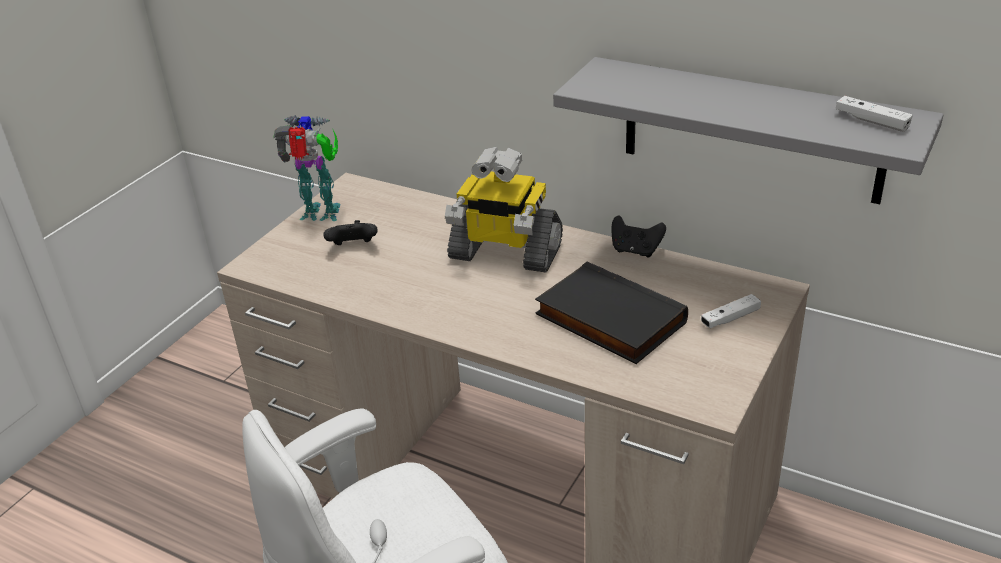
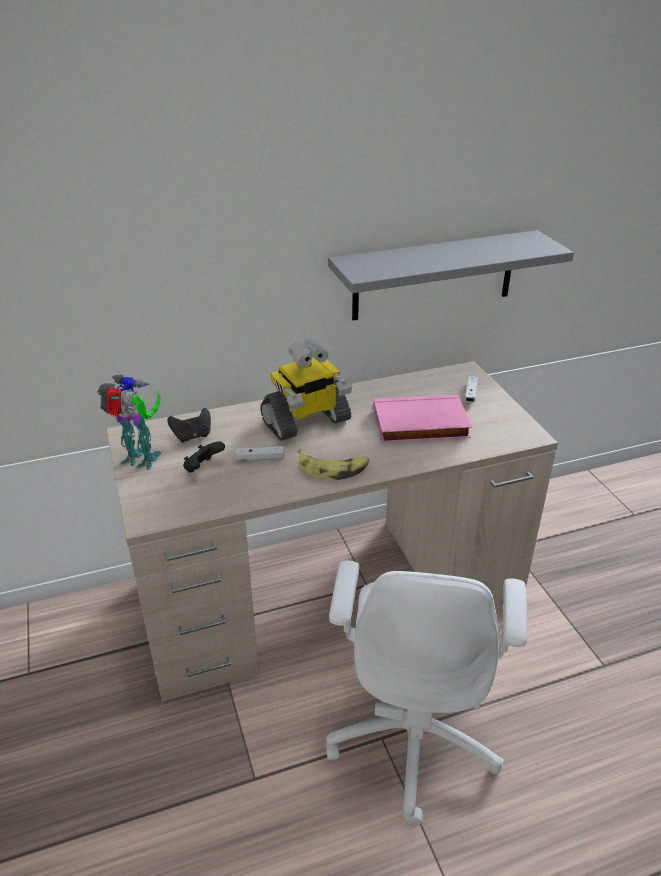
camera: 50 degrees left, 0 degrees up
(322, 215) = (141, 461): toy robot -> toy robot turned 60 degrees clockwise
(450, 311) = (333, 468): none -> banana
(607, 319) = (420, 425): black book -> pink book
(635, 250) = (373, 385): black game controller -> black game controller (192, 436)
(871, 121) = (521, 243): white game controller -> white game controller (260, 458)

